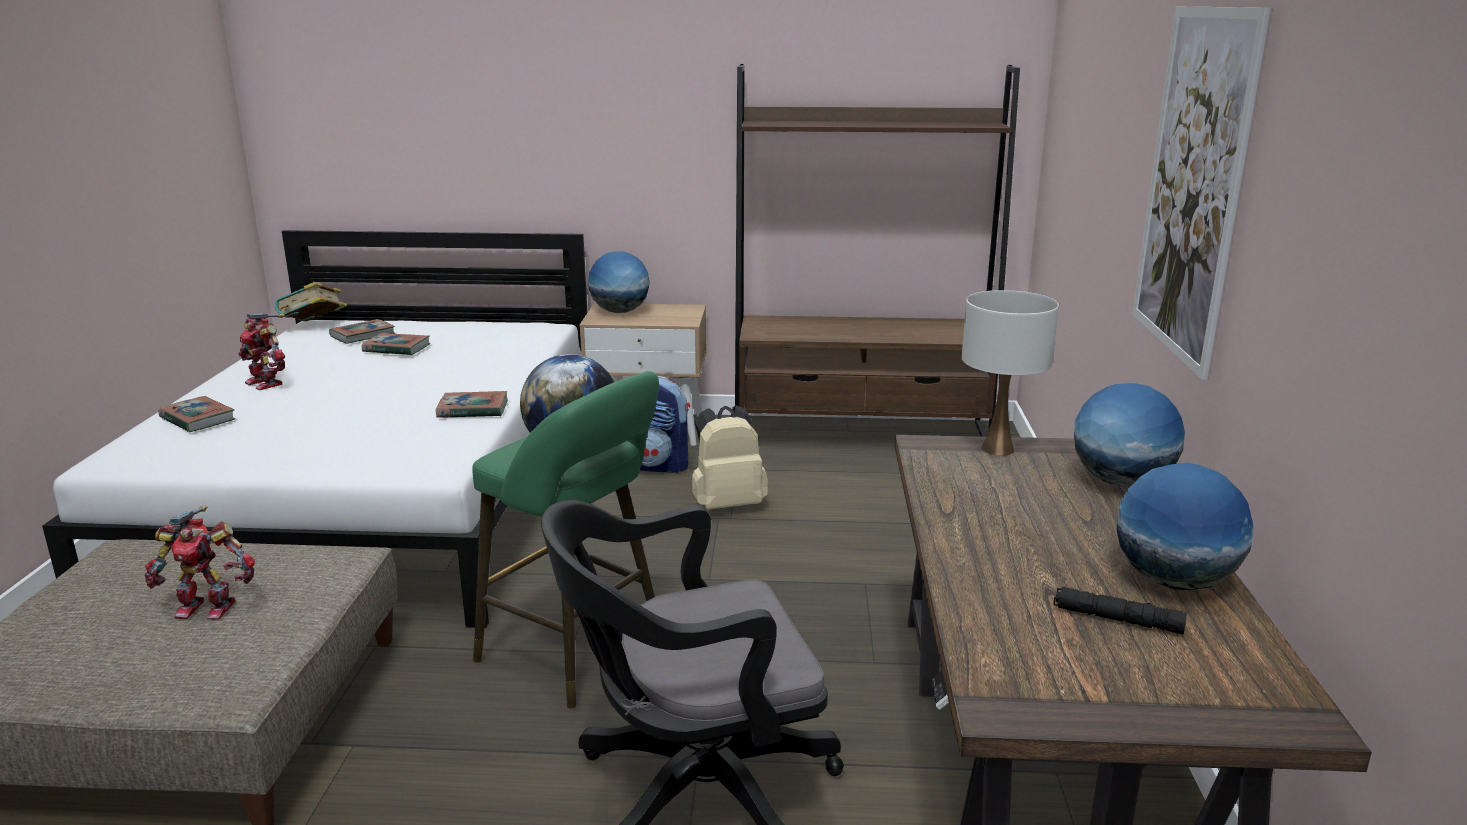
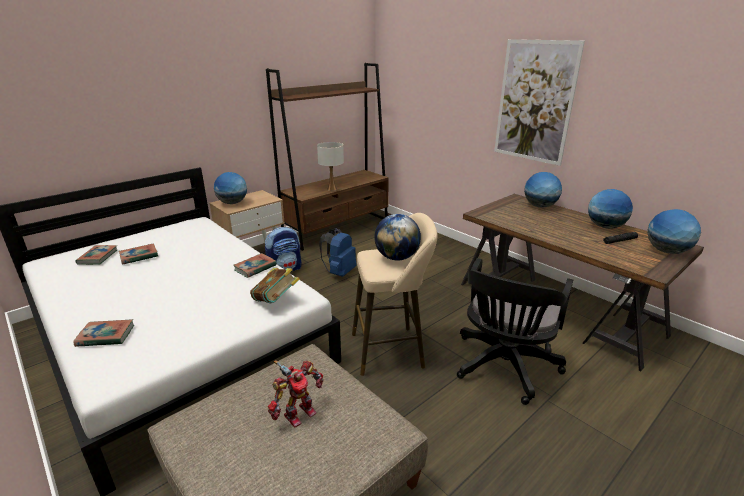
camera: 45 degrees left, 5 degrees up
(267, 383) = (100, 301): toy robot -> none
(314, 326) = (47, 263): book -> book (276, 301)
(579, 654) = (391, 349): green stool -> beige stool
(727, 504) = (339, 272): beige backpack -> blue backpack
(997, 449) = (496, 208): white table lamp -> white table lamp (332, 189)
(1192, 697) = (666, 251): none -> globe

